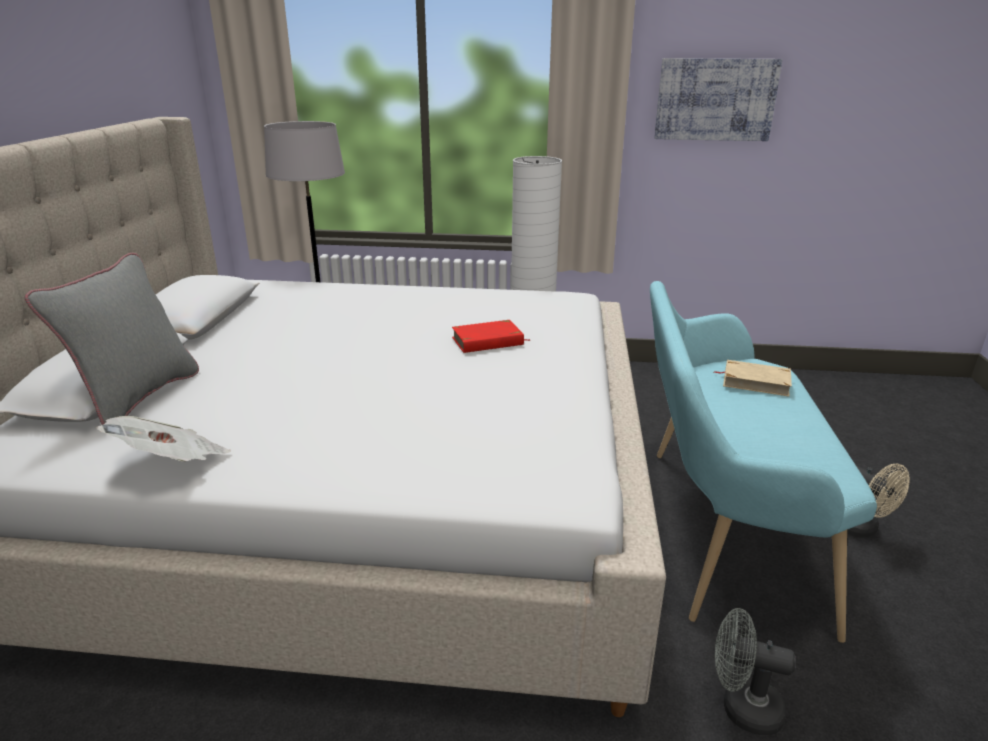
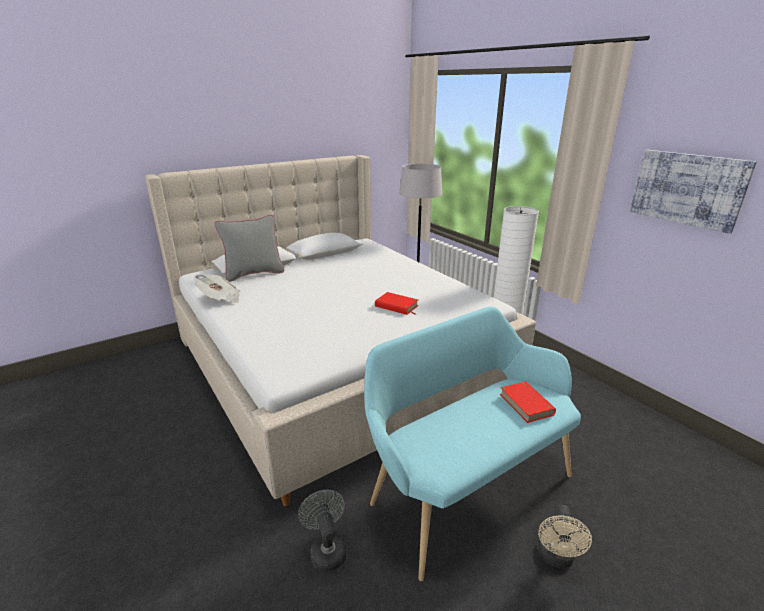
camera: 50 degrees right, 0 degrees up
(755, 382) = (526, 404): beige book -> red book

